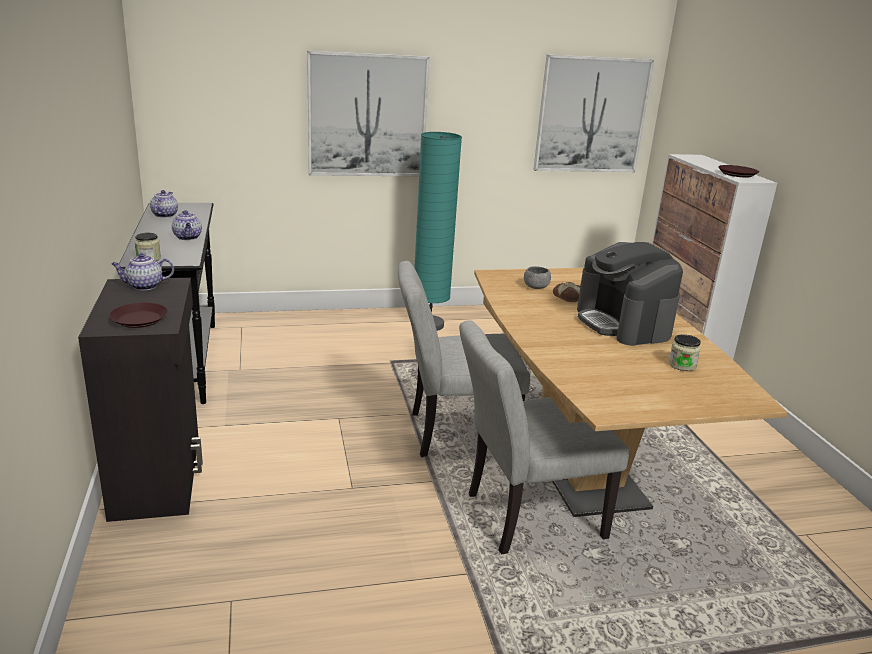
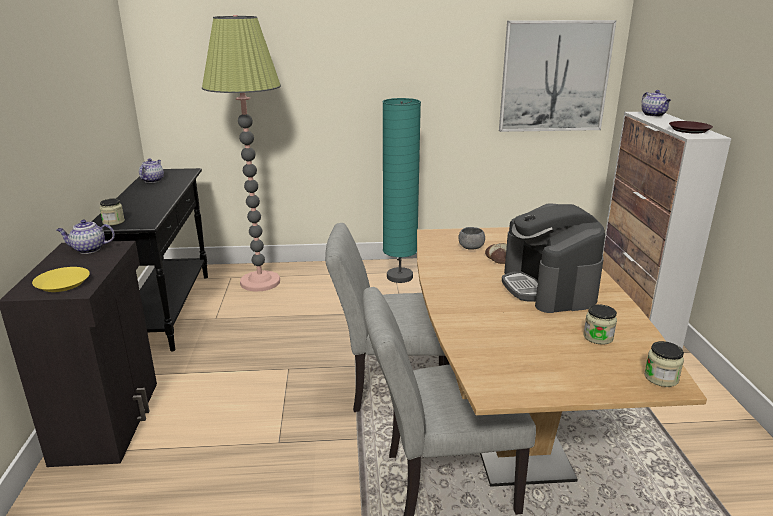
camera: 10 degrees right, 0 degrees up
(139, 320) = (62, 284): brown plate -> yellow plate
(188, 237) = (160, 201): teapot -> teapot (654, 115)
(277, 331) = (260, 282): none -> floor lamp
(367, 116) = (338, 86): picture -> none
(745, 397) = (661, 378): none -> jar

